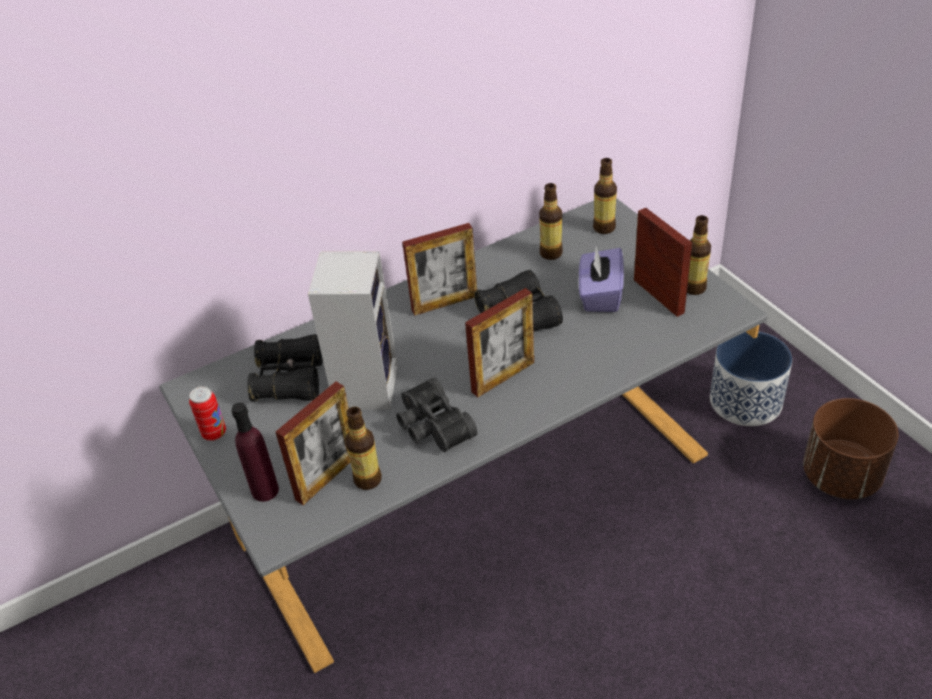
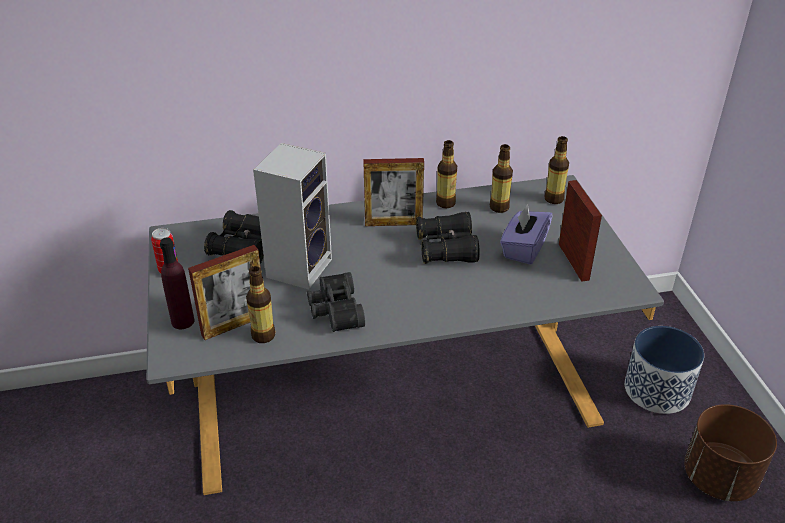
camera: 15 degrees right, 5 degrees down
(503, 377) = (410, 289): picture frame -> none
(694, 288) = (608, 263): bottle -> bottle (445, 203)

